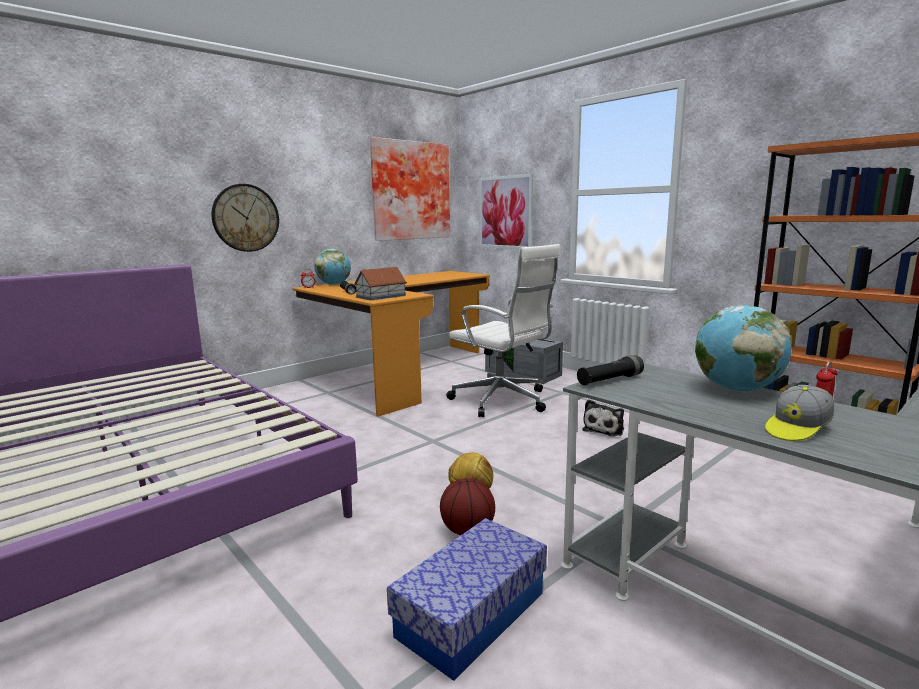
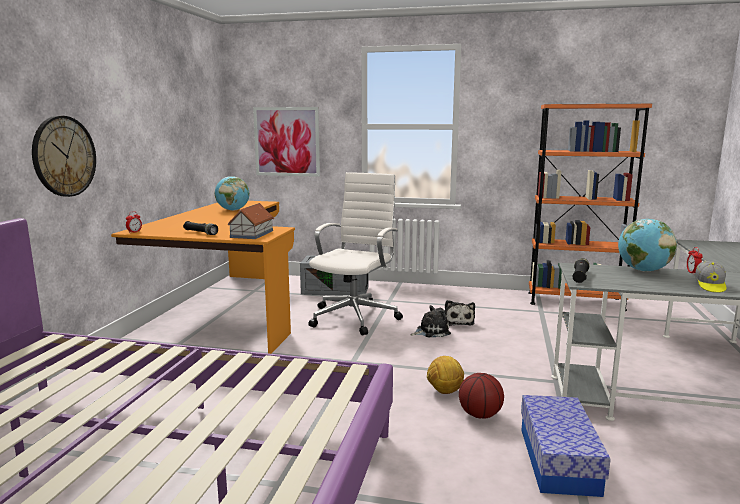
camera: 35 degrees left, 0 degrees up
(334, 284) = (152, 226): globe -> globe (233, 210)
(409, 191) = (193, 119): picture -> none
(502, 401) = (355, 316): white office chair -> white office chair turned 75 degrees counterclockwise
(556, 432) = (431, 331): none -> plush toy

